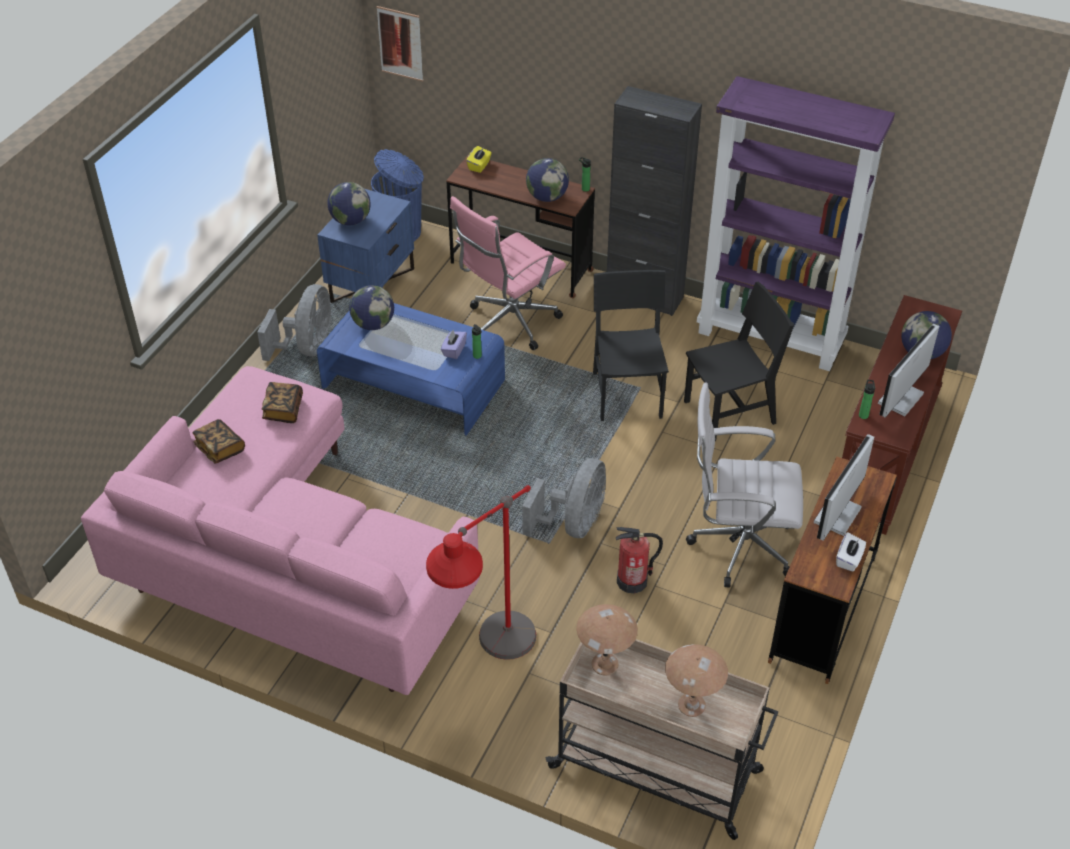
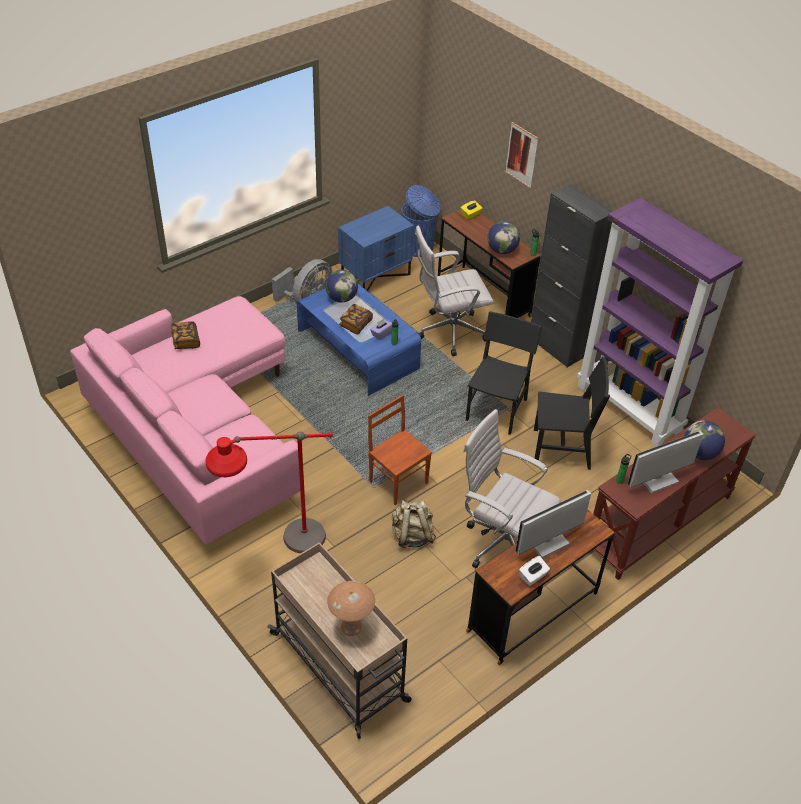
camera: 25 degrees right, 0 degrees up
(283, 410) = (241, 331): book -> book (356, 324)
(350, 221) = (365, 225): globe -> none
(400, 43) = (441, 111): picture -> picture (521, 155)
(509, 324) = (448, 333): pink office chair -> white office chair
(573, 524) = (398, 481): grey fan -> brown chair
(605, 663) = (314, 573): brown table lamp -> none
(632, 581) = (412, 536): fire extinguisher -> beige backpack

